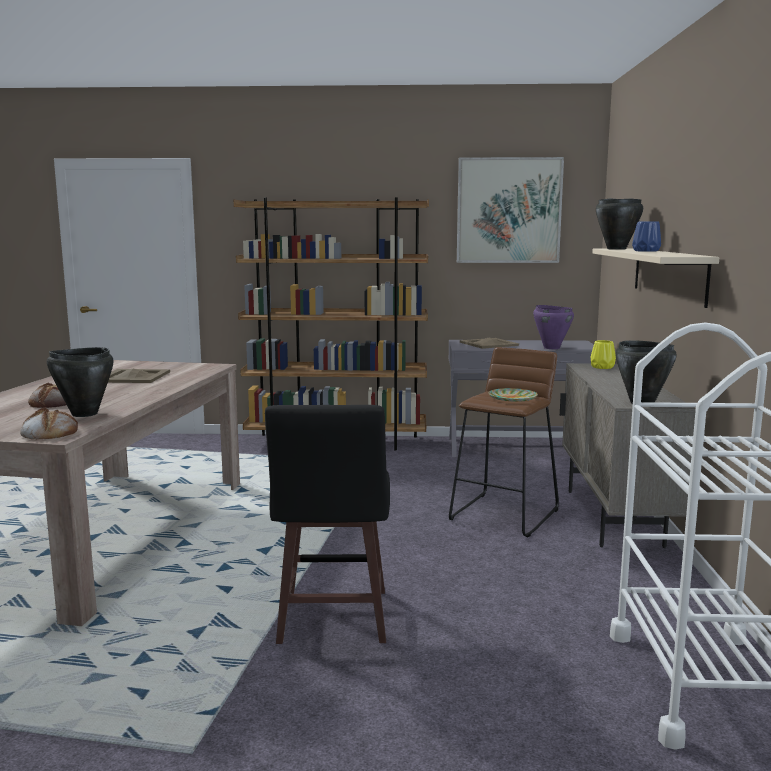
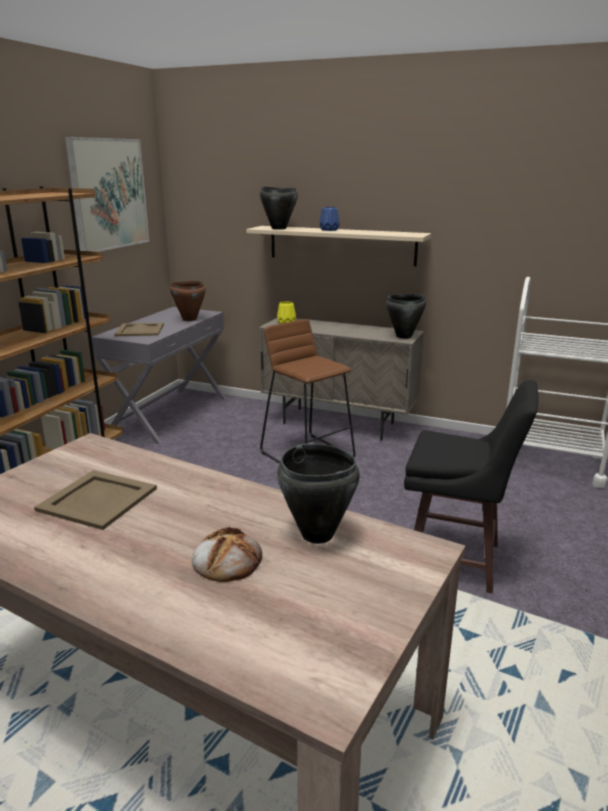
camera: 70 degrees left, 10 degrees up
(49, 432) = (404, 557): bread -> none
(512, 398) = (316, 363): plate -> none
(551, 348) = (189, 319): purple cooking pot -> brown cooking pot

